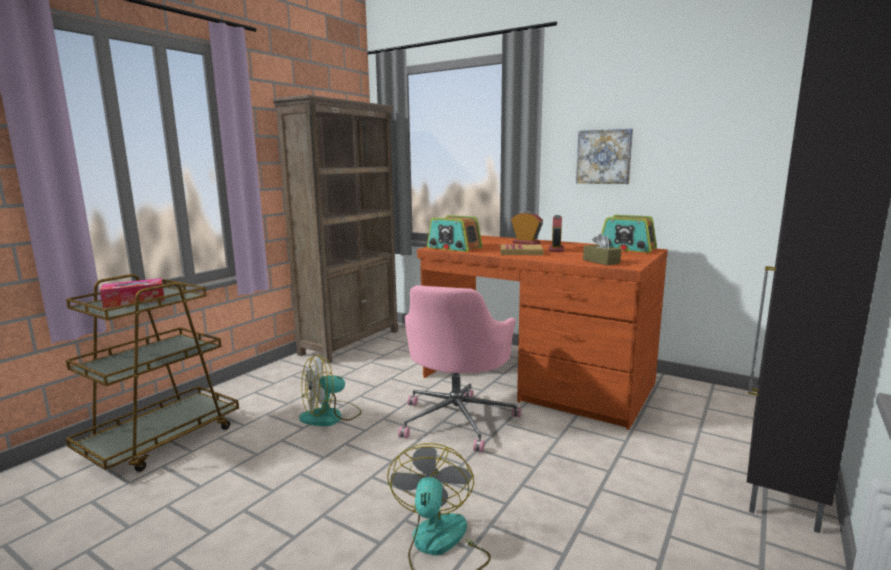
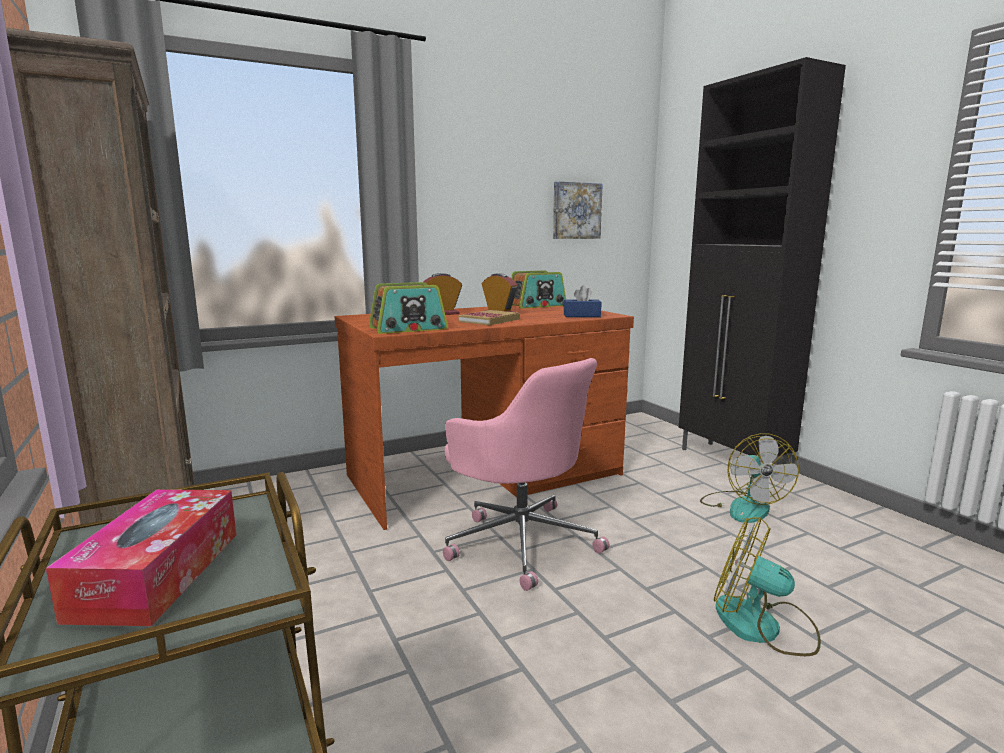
camera: 60 degrees left, 0 degrees up
(331, 416) = (403, 633): fan -> fan (743, 506)
(601, 261) = (581, 315): brown tissue box -> blue tissue box
(604, 157) = (475, 209): picture -> picture (576, 211)

